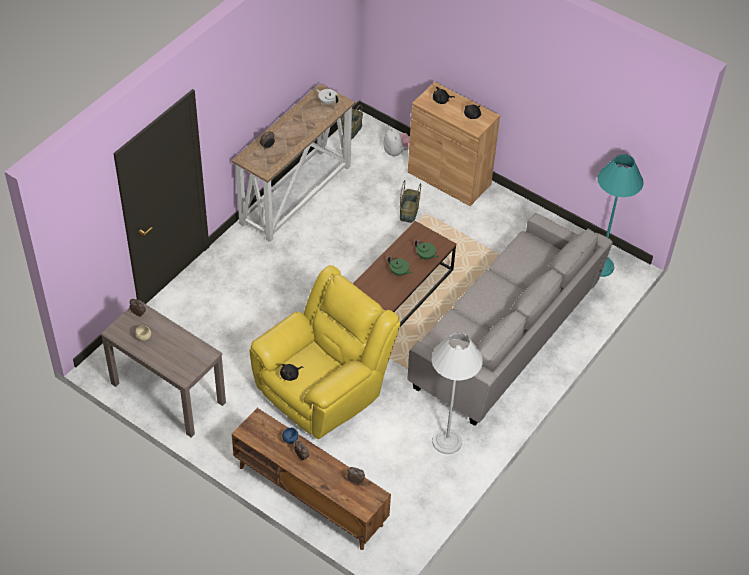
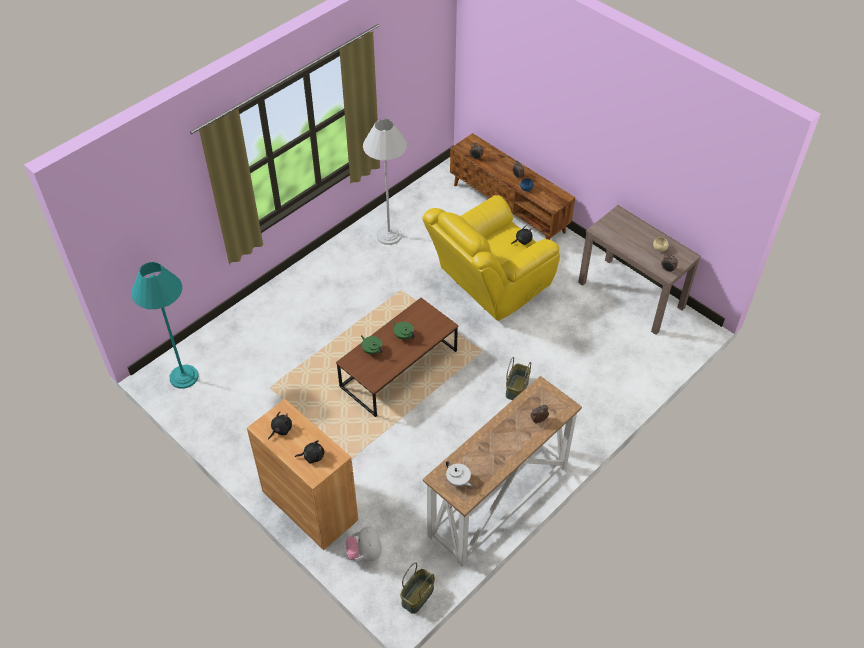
camera: 170 degrees left, 0 degrees up
(409, 212) = (369, 463): basket -> basket (516, 387)
(504, 338) = (310, 314): grey sofa -> none

